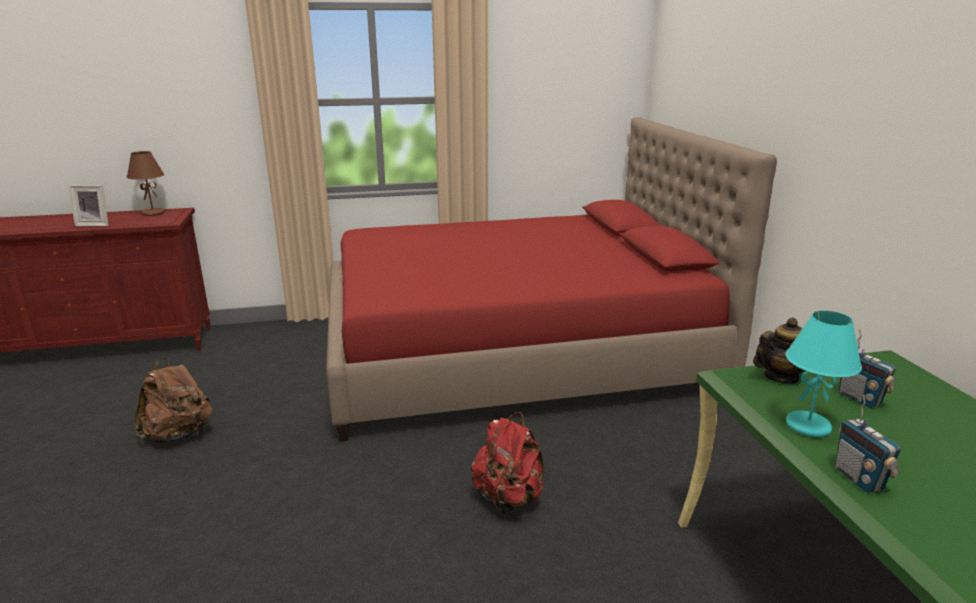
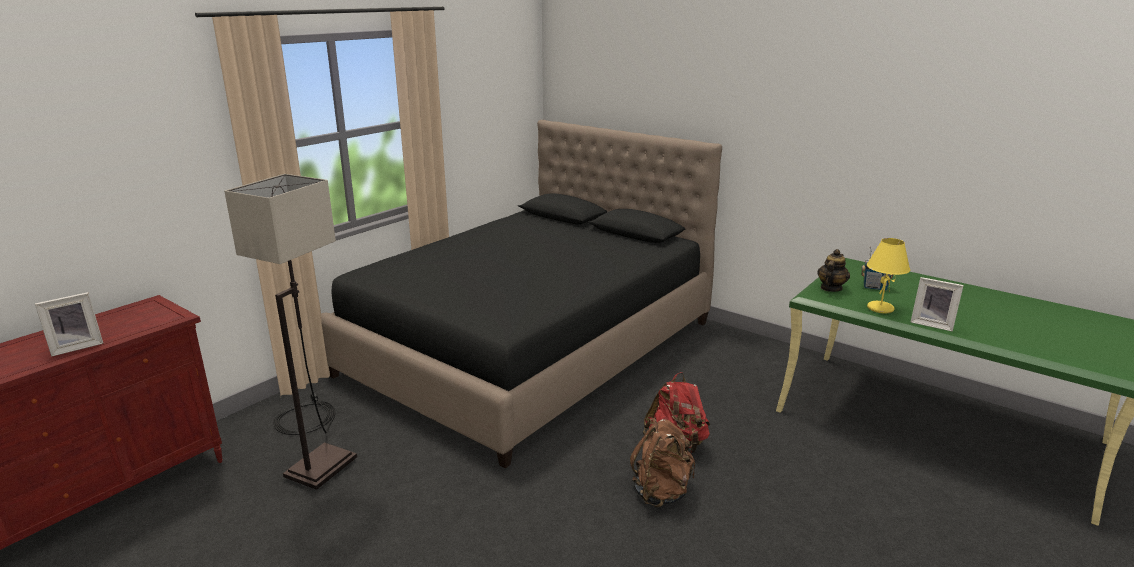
camera: 40 degrees left, 0 degrees up
(153, 213) = (123, 314): brown table lamp -> none
(179, 435) = (349, 535): brown backpack -> brown backpack (661, 492)
(264, 359) = (313, 439): none -> floor lamp
(515, 352) = (532, 347): red bed -> black bed
(808, 426) = (880, 308): turquoise table lamp -> yellow table lamp
(859, 479) = (932, 324): radio -> picture frame

